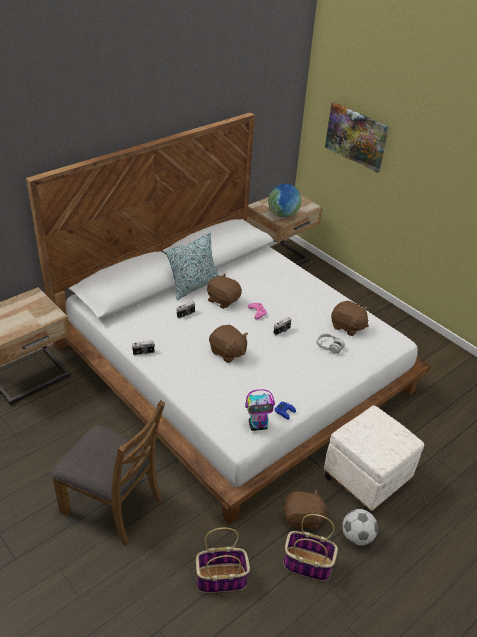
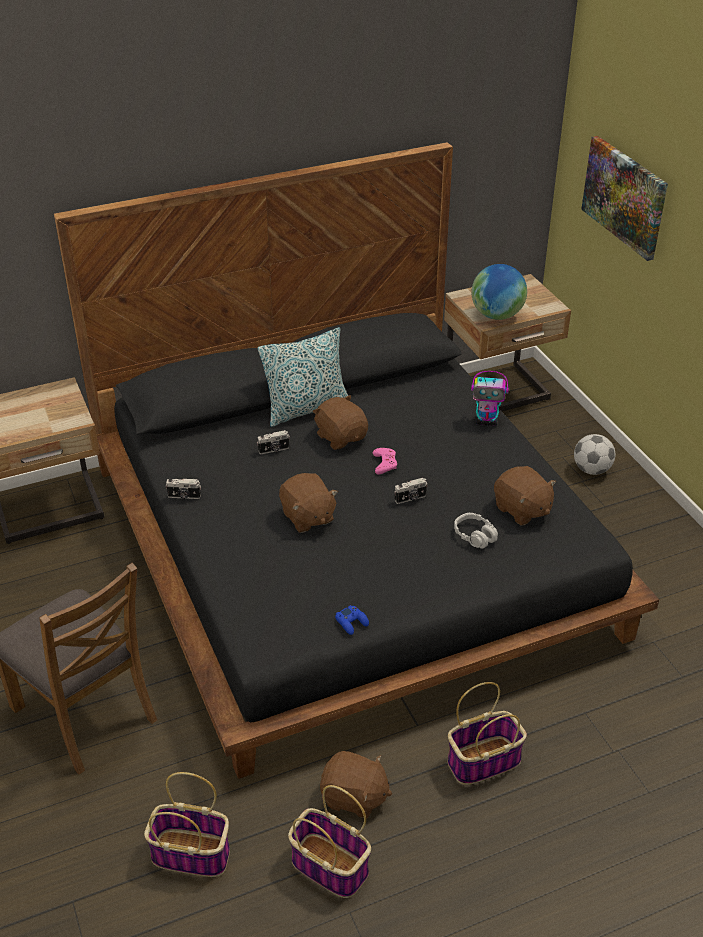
camera: 20 degrees right, 0 degrees up
(234, 368) = (351, 548): white bed -> black bed
(258, 425) = (300, 634): toy robot -> toy robot (487, 421)
(357, 536) = (427, 845): football -> football (592, 470)
(366, 478) = (484, 760): white ottoman -> basket

